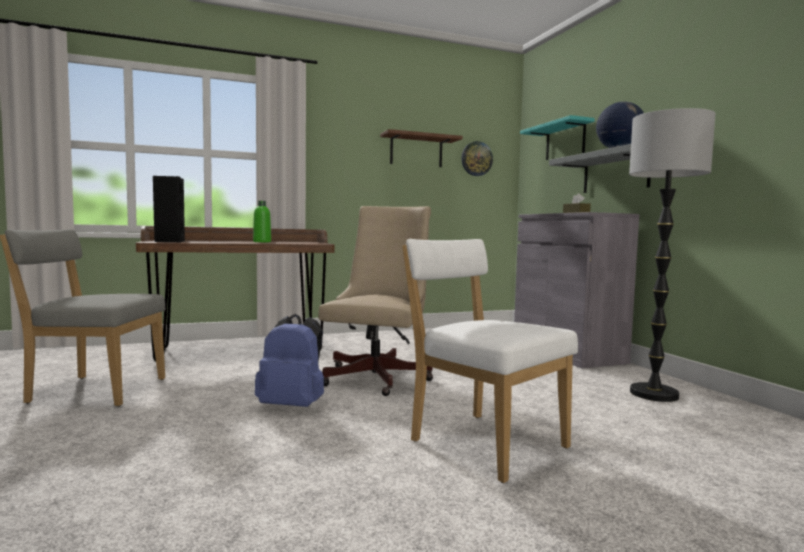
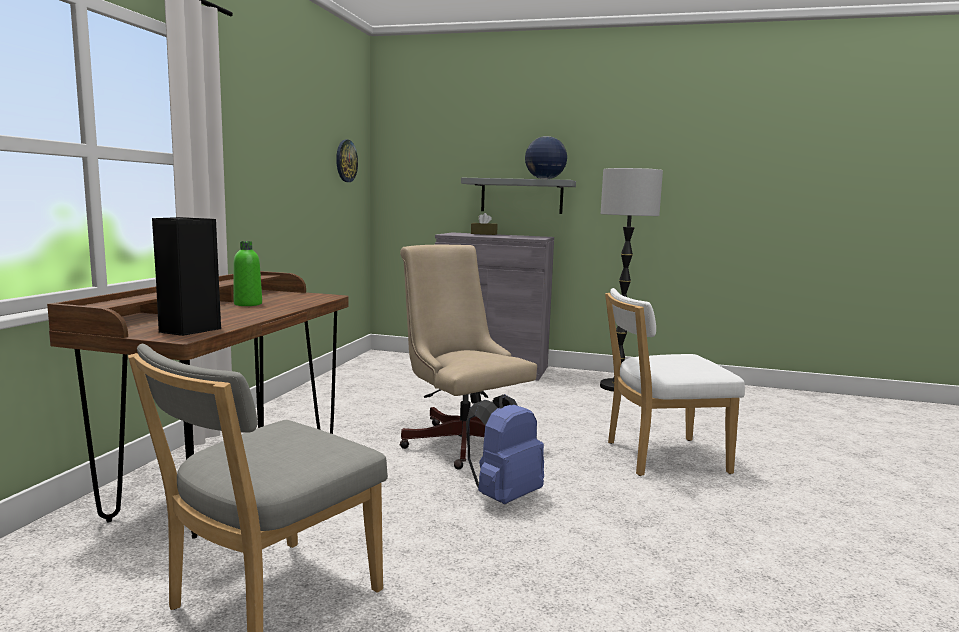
camera: 55 degrees left, 5 degrees up
(416, 151) = (304, 150): brown shelf -> none
(565, 141) = (450, 154): turquoise shelf -> none

